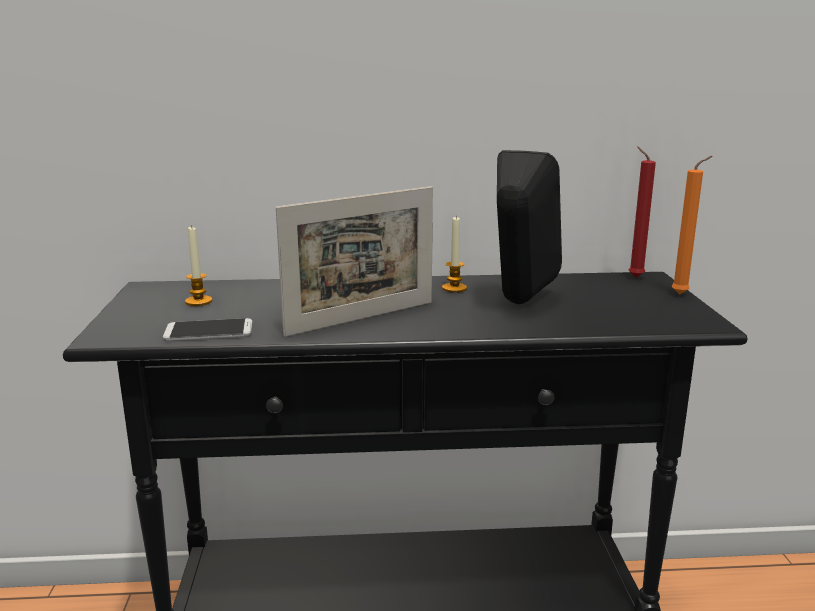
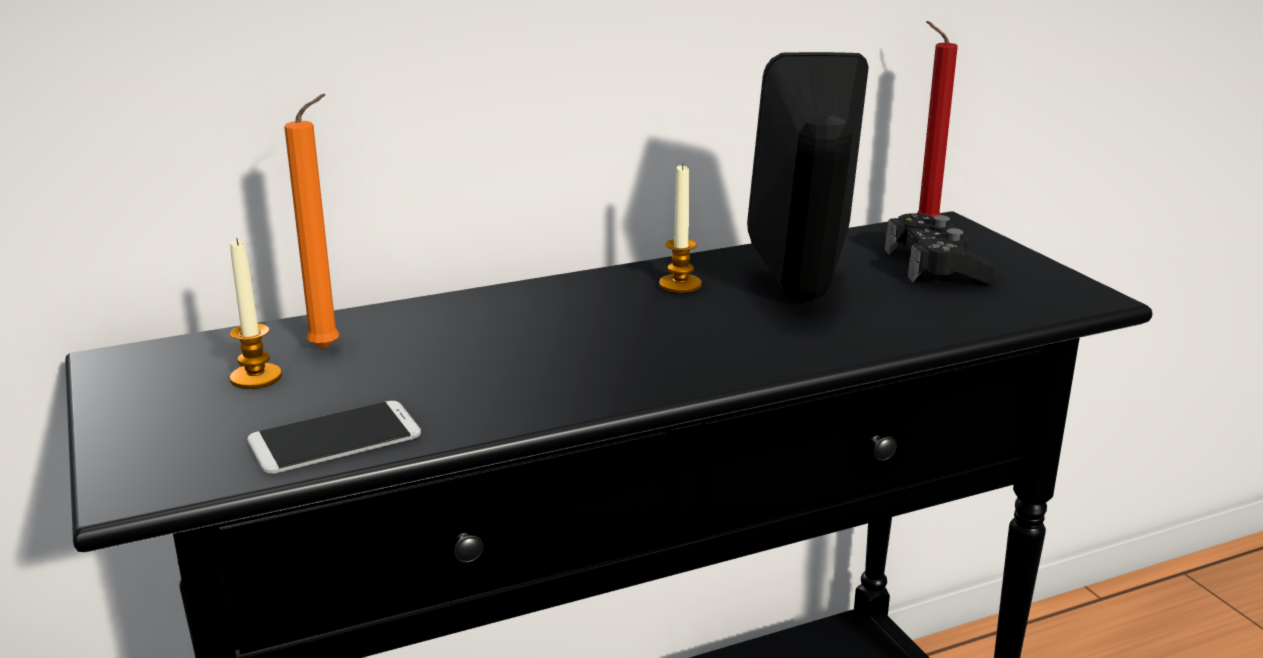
camera: 20 degrees left, 5 degrees up
(361, 318) = (583, 367): picture frame -> none
(620, 296) = (936, 266): none -> black game controller
(682, 294) = (1015, 249): orange candle -> orange candle (330, 348)

